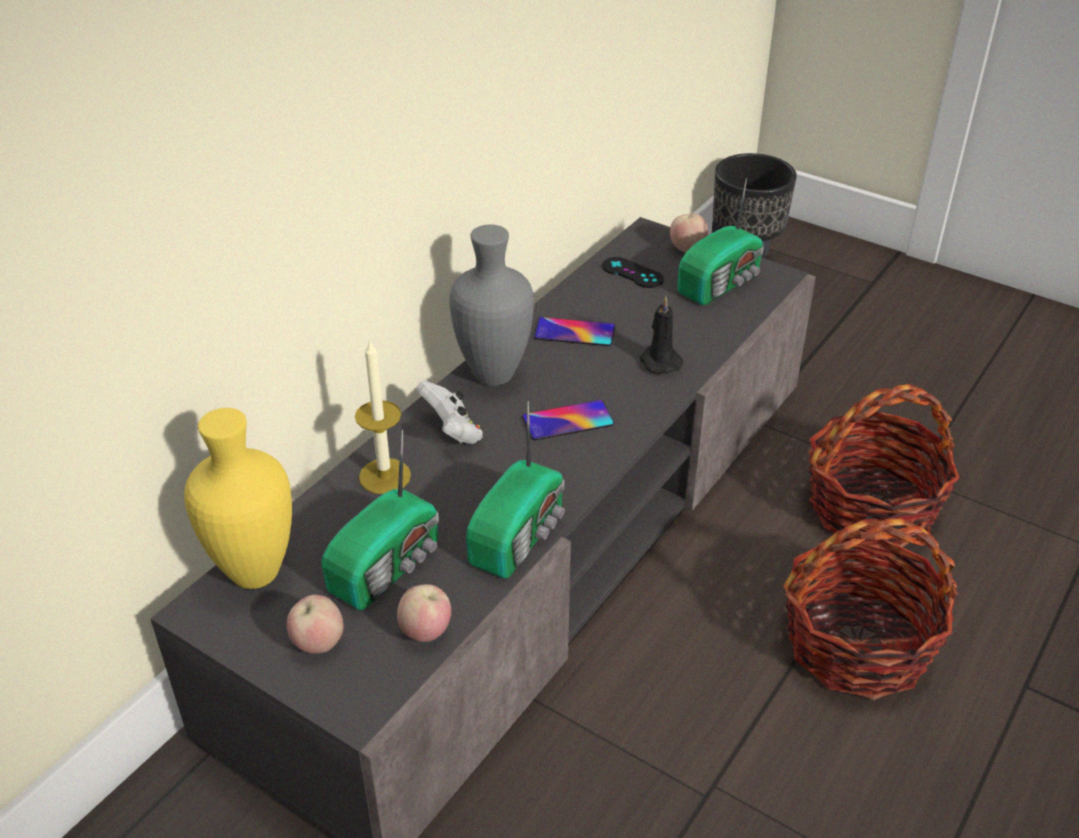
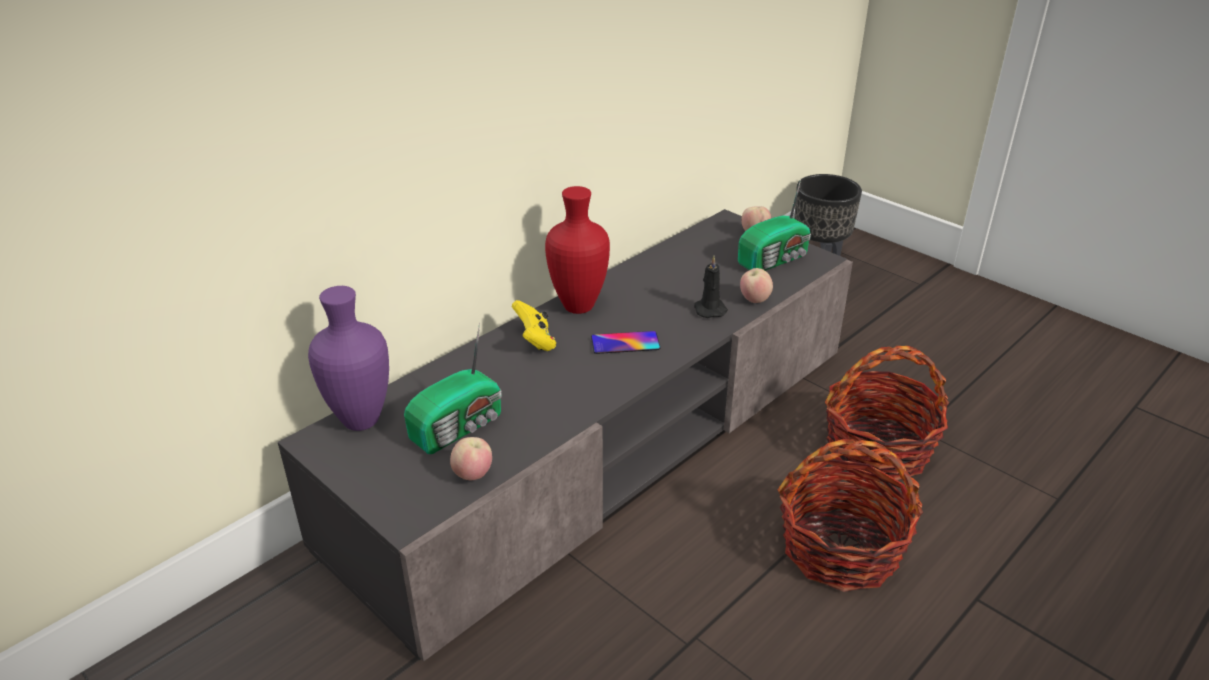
camera: 10 degrees right, 5 degrees down
(254, 571) = (360, 419): yellow vase -> purple vase
(318, 643) = (392, 473): apple -> apple (754, 300)
(384, 476) = (475, 366): candle -> none
(452, 431) = (535, 341): white game controller -> yellow game controller
(495, 374) = (580, 306): grey vase -> red vase
(521, 535) = (565, 417): radio -> none
(574, 332) = (649, 283): phone -> none
(632, 273) = (706, 247): black game controller -> none

